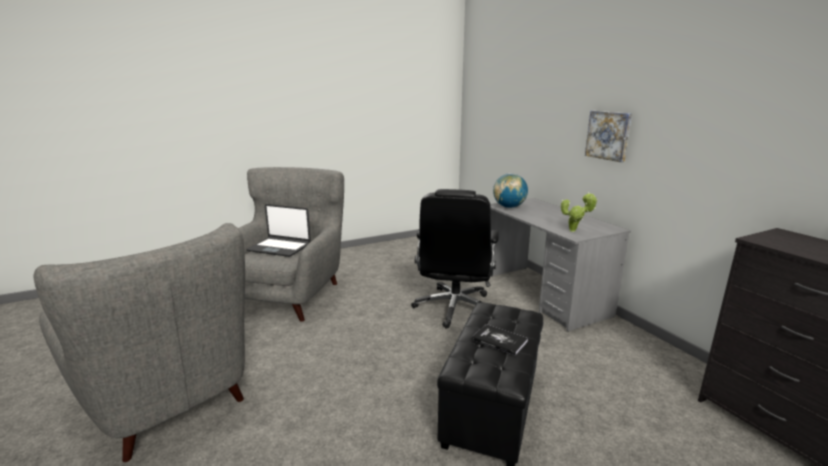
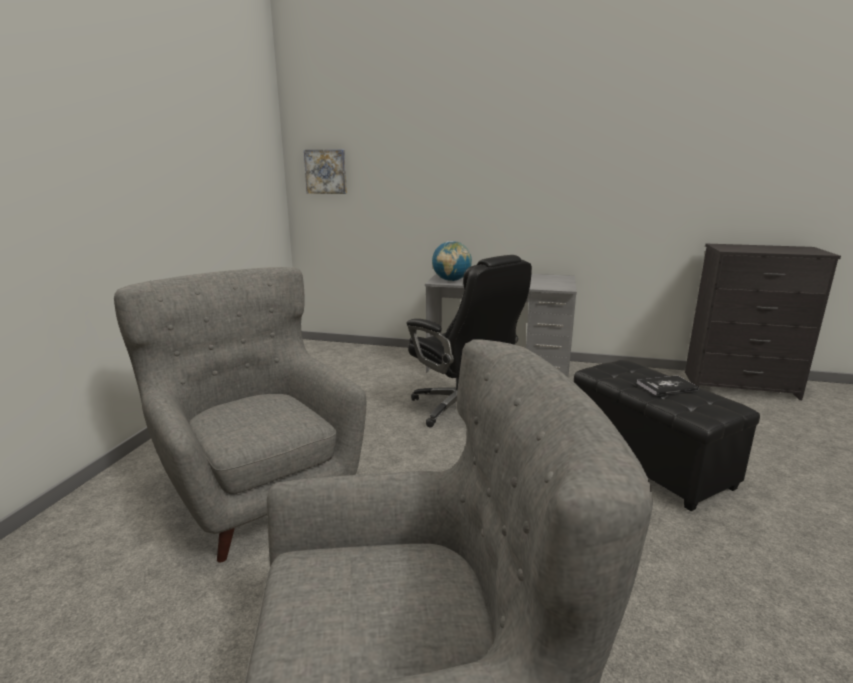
camera: 50 degrees left, 0 degrees up
(279, 247) = (251, 413): laptop -> none
(574, 231) = (552, 285): potted plant -> none
(609, 135) = (538, 188): picture -> picture (326, 171)

